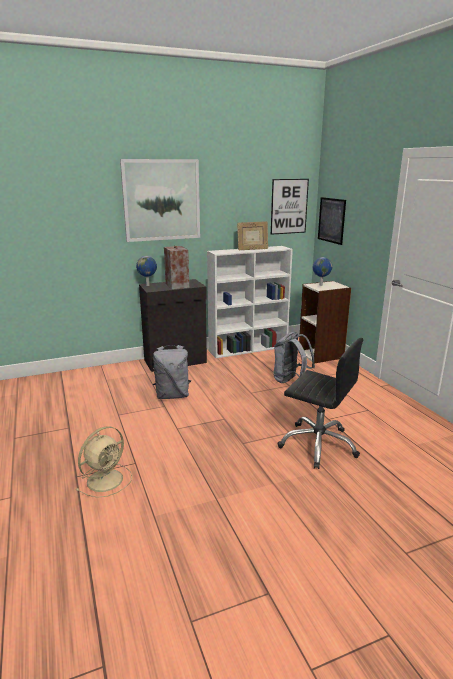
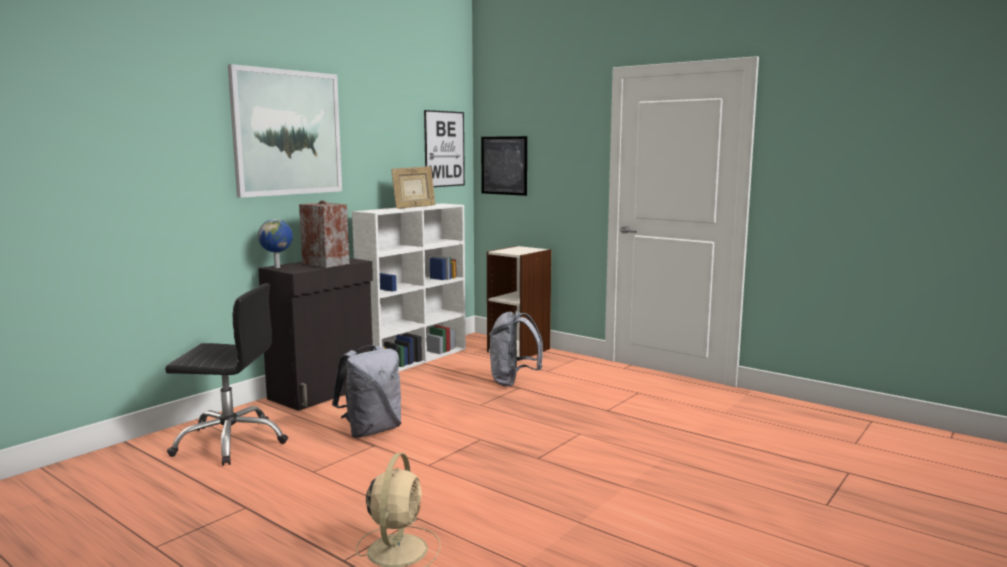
camera: 30 degrees left, 10 degrees down
(318, 445) = (627, 437): black office chair -> black office chair (230, 442)
(320, 285) = (511, 250): globe -> none

